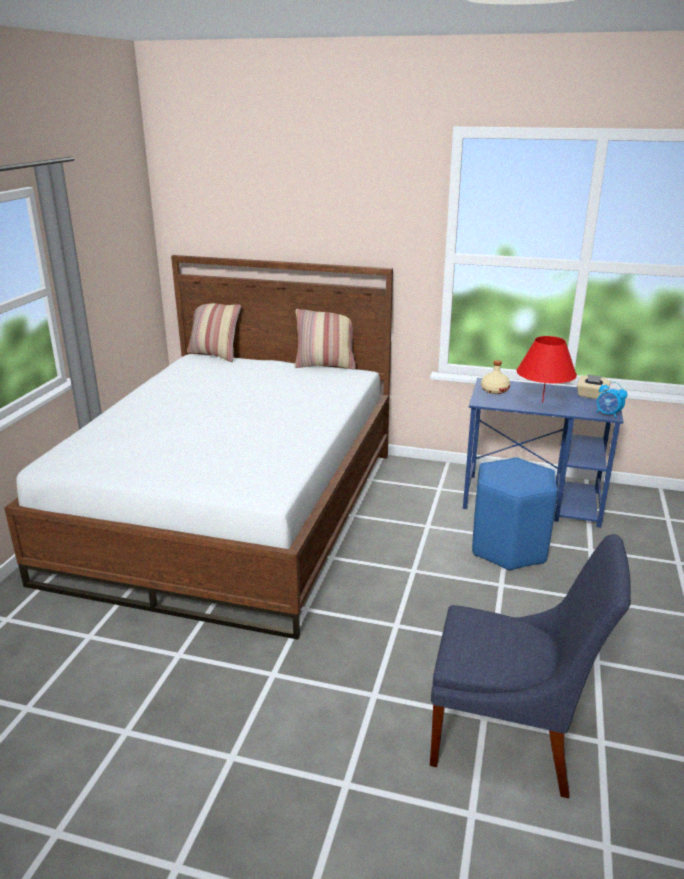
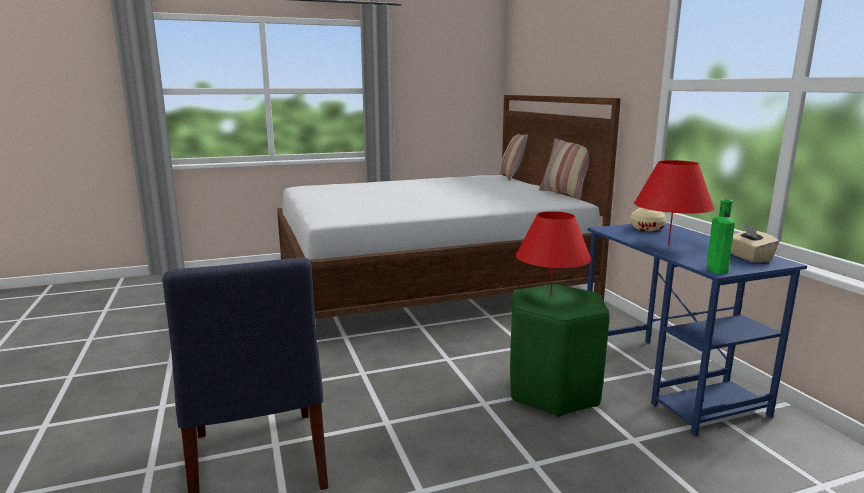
camera: 55 degrees right, 10 degrees down
(507, 548) = (552, 391): blue stool -> green stool
(508, 474) = (550, 294): none -> red table lamp
(608, 414) = (716, 269): alarm clock -> green bottle

